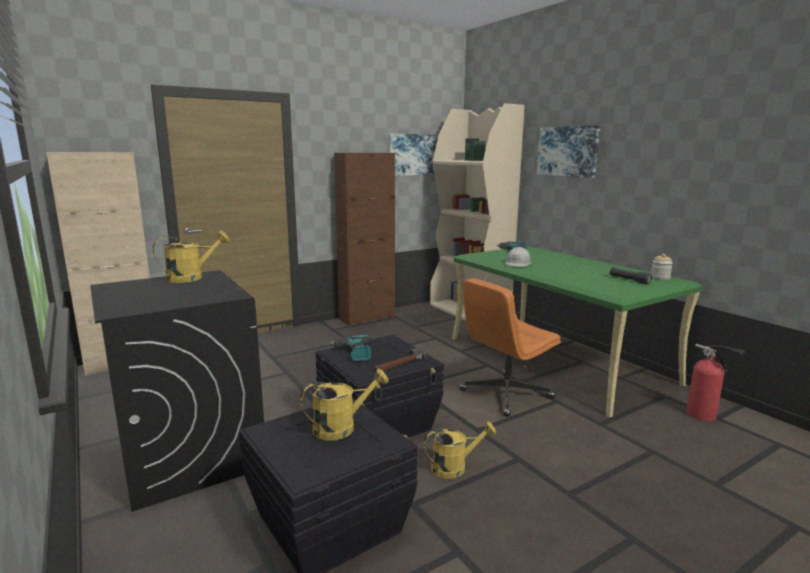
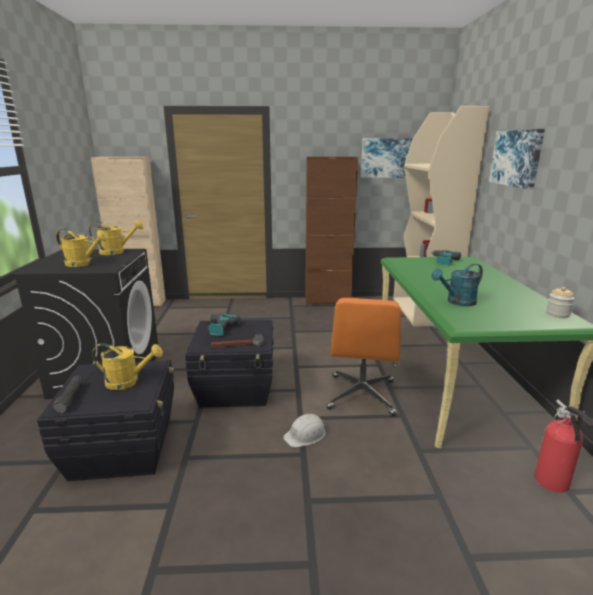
camera: 30 degrees right, 5 degrees up
(455, 467) = (246, 441): yellow watering can -> yellow watering can (84, 264)
(505, 394) = (361, 395): orange office chair -> orange office chair turned 75 degrees counterclockwise
(518, 263) = (423, 274): white hard hat -> white hard hat (305, 435)
(585, 280) = (457, 302): none -> turquoise watering can
(629, 280) = (510, 310): black flashlight -> black flashlight (70, 399)

